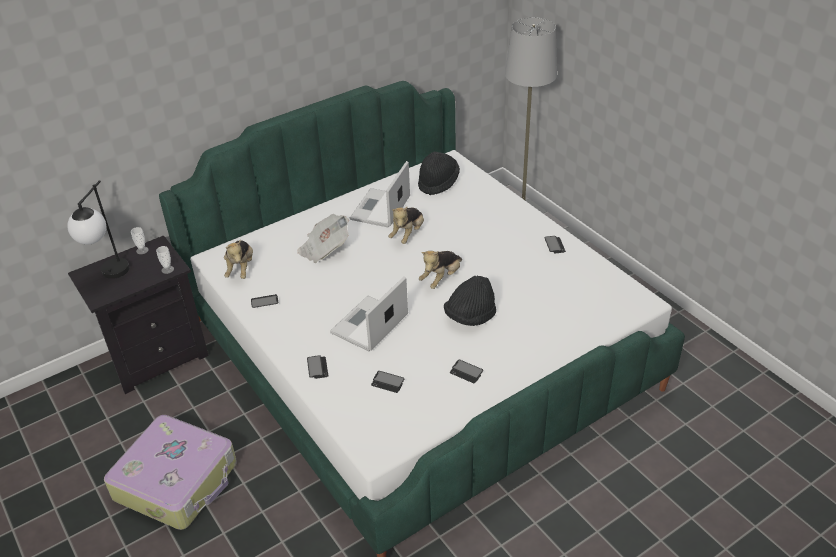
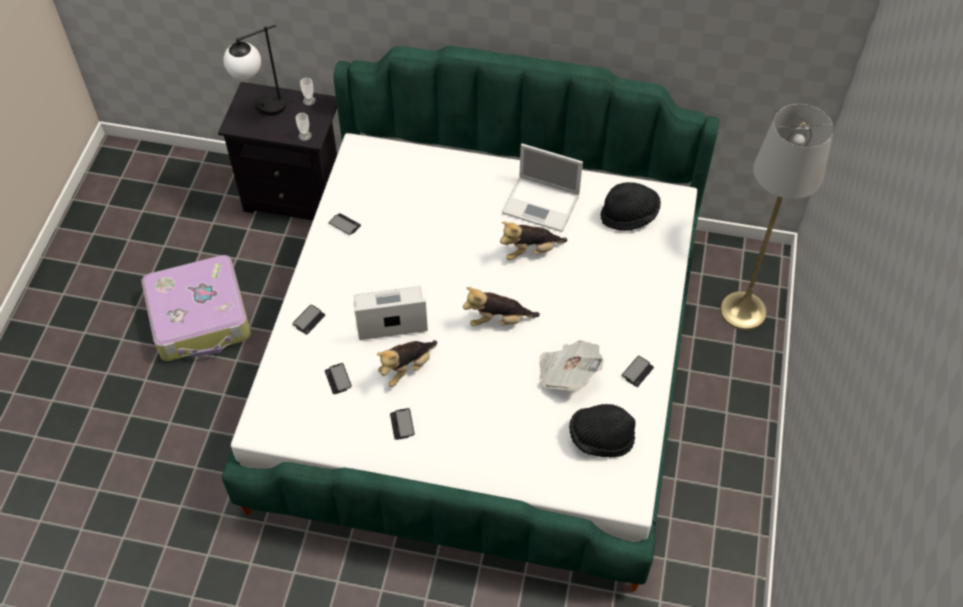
camera: 45 degrees right, 15 degrees up
(241, 269) = (365, 176): plush toy -> plush toy (407, 368)
(324, 249) = (447, 210): newspaper -> newspaper (567, 374)
(380, 209) = (542, 204): laptop -> laptop turned 135 degrees counterclockwise
(470, 316) = (472, 377): black hat -> black hat (600, 438)

